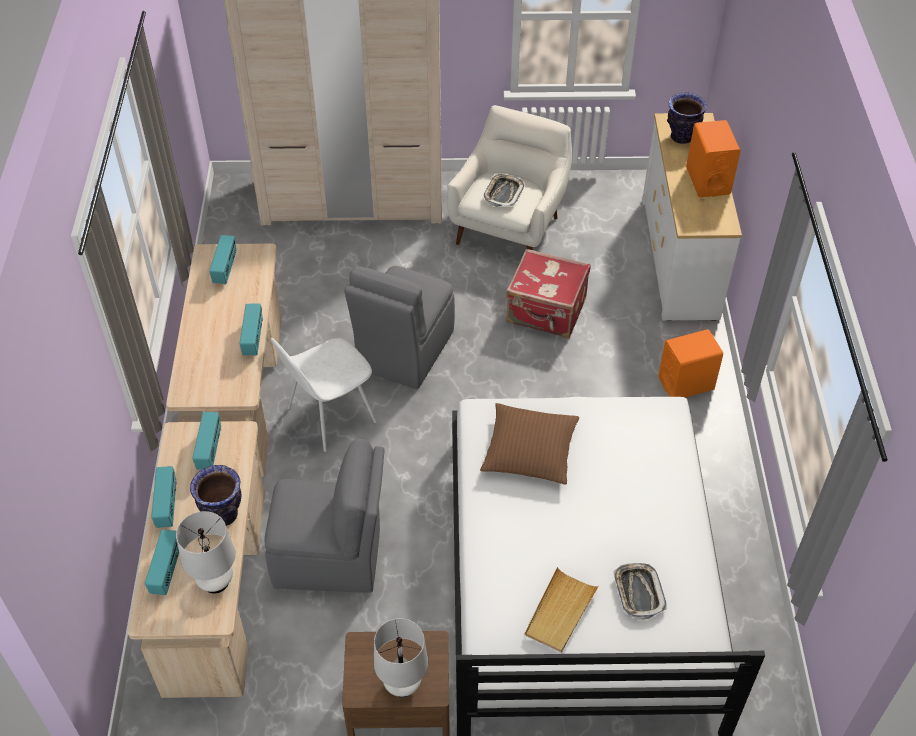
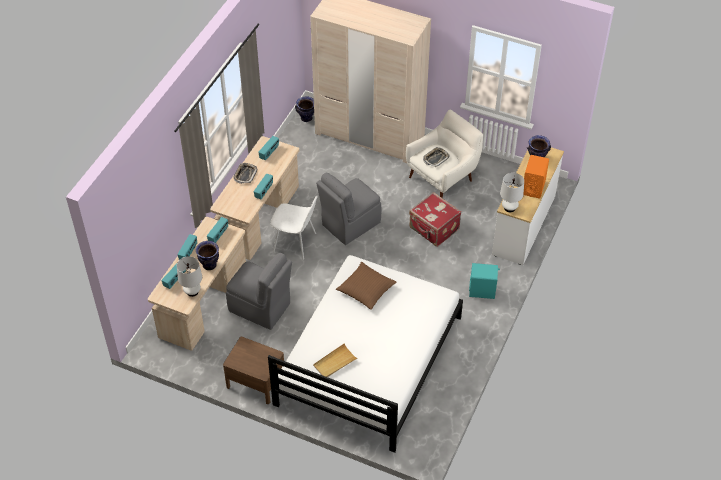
camera: 25 degrees right, 0 degrees up
(232, 205) = (306, 118): none -> vase
(329, 416) = (296, 243): white chair -> white chair turned 150 degrees counterclockwise
(402, 685) = (252, 366): white table lamp -> white table lamp (509, 208)
(638, 592) = (375, 368): tray -> tray (245, 174)
(686, 383) = (482, 291): orange speaker -> turquoise speaker

